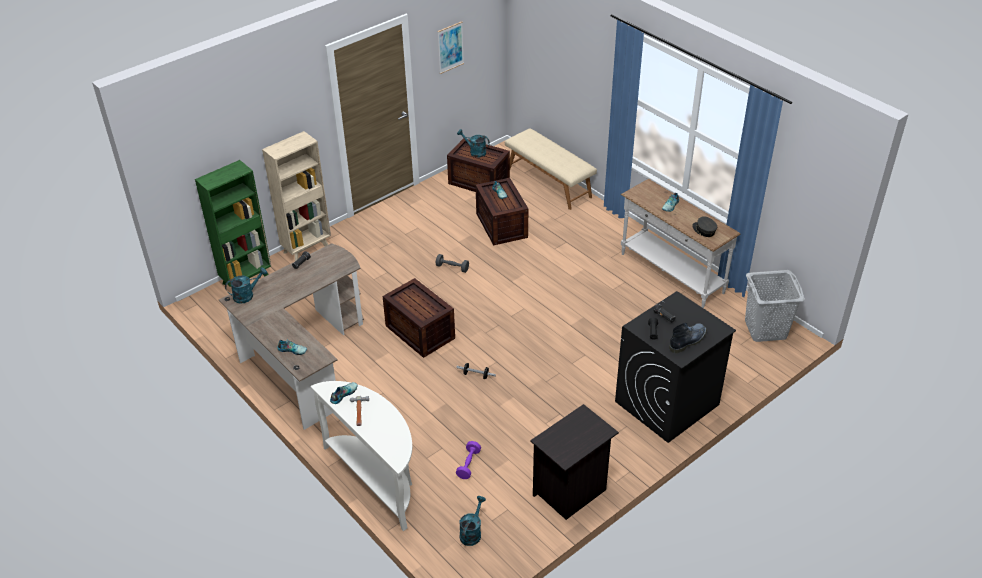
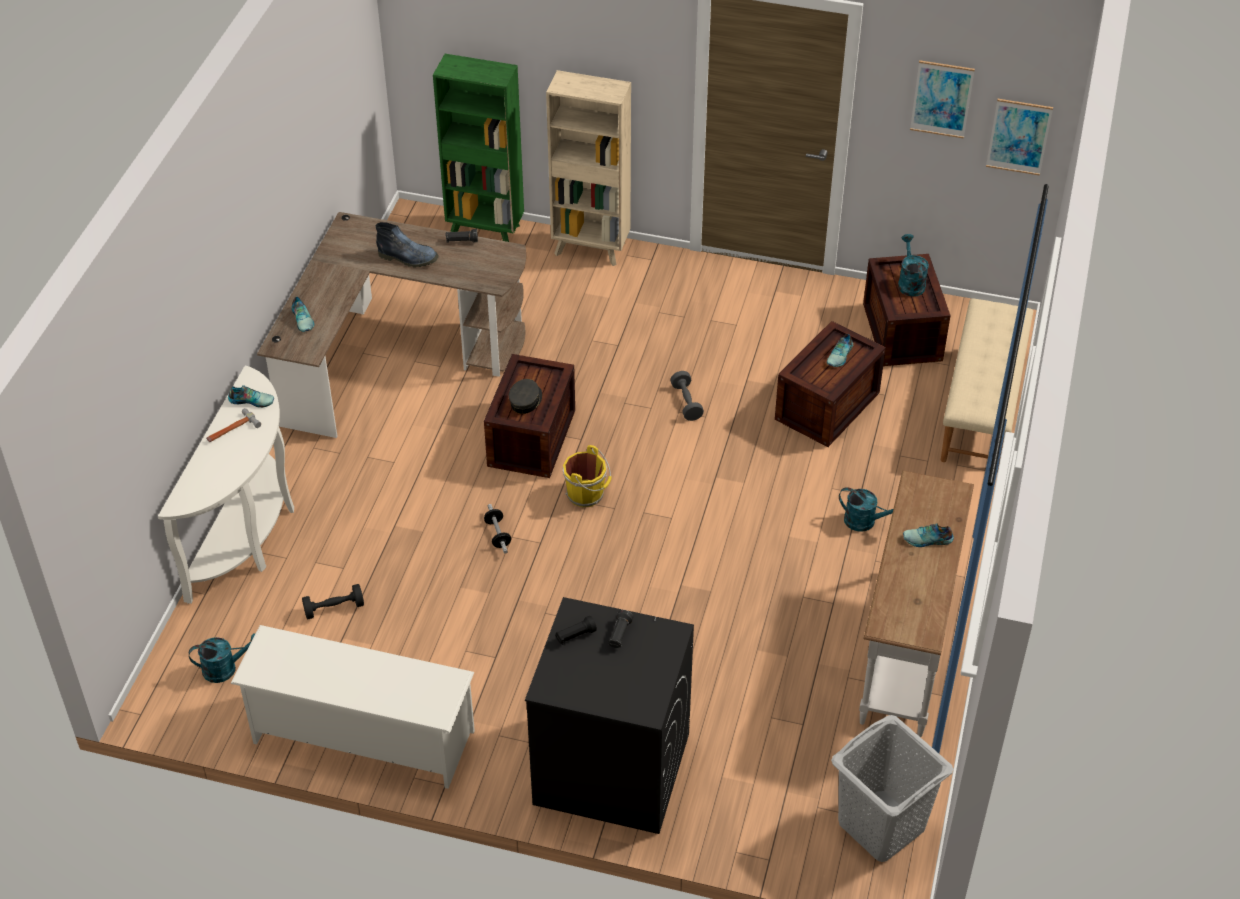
camera: 55 degrees right, 5 degrees up
(247, 295) = (365, 229): turquoise watering can -> turquoise watering can (865, 522)
(468, 464) = (334, 608): purple dumbbell -> black dumbbell
(479, 330) = (587, 494): none -> yellow bucket
(485, 48) = (1019, 136): none -> picture
(571, 492) = (362, 737): black nightstand -> white shoe rack
(688, 340) = (590, 682): boot -> boot (409, 258)
(704, 230) = (903, 605): grey cap -> grey cap (526, 401)

